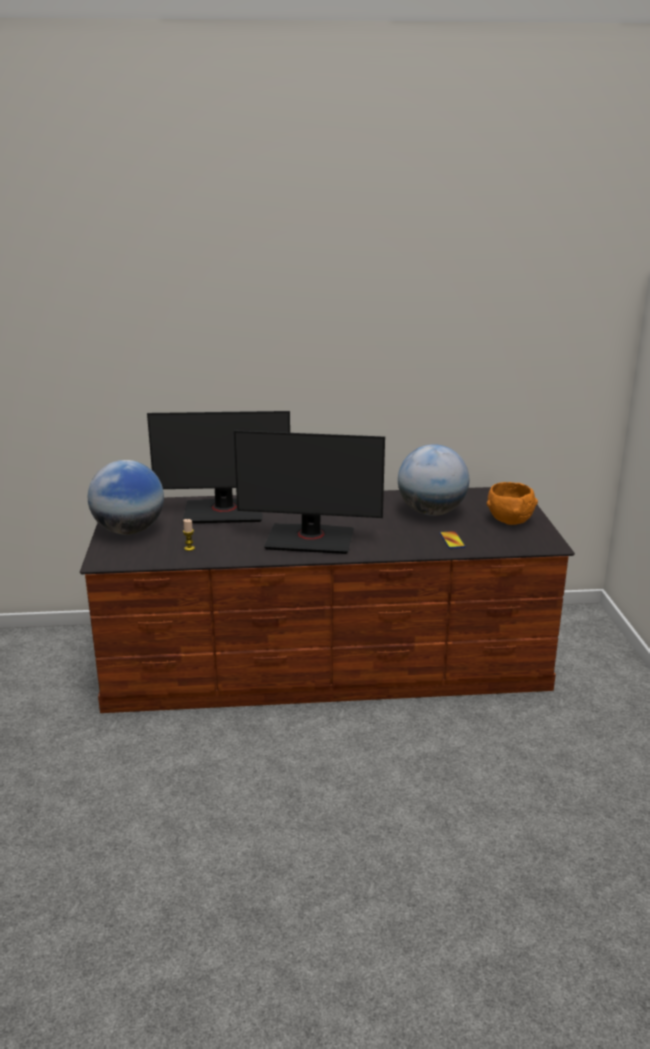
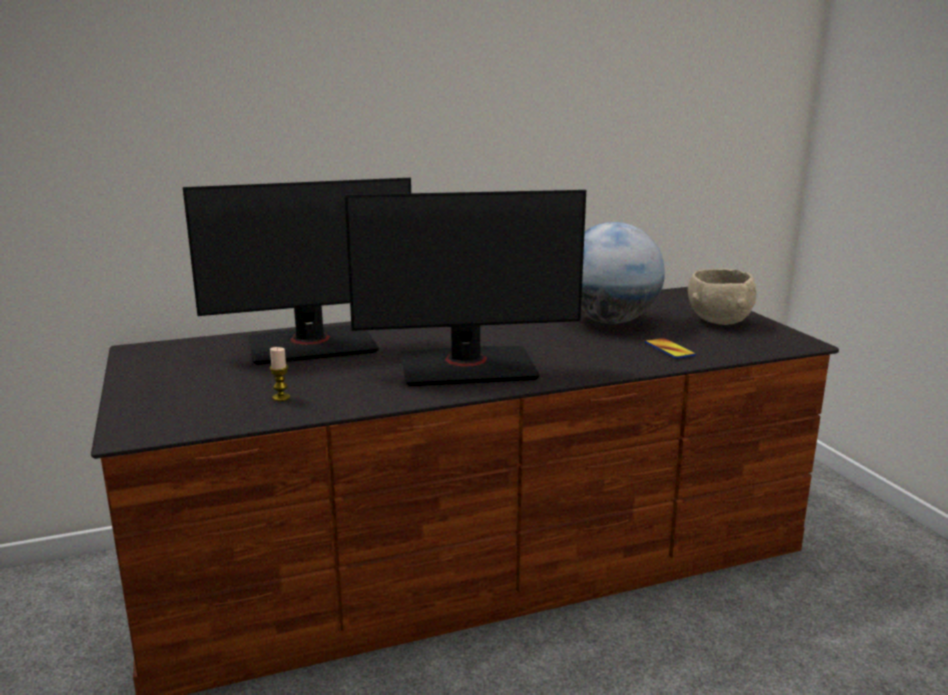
camera: 15 degrees left, 5 degrees down
(129, 531) = (165, 383): globe -> none
(509, 521) = (718, 321): orange bowl -> beige bowl

